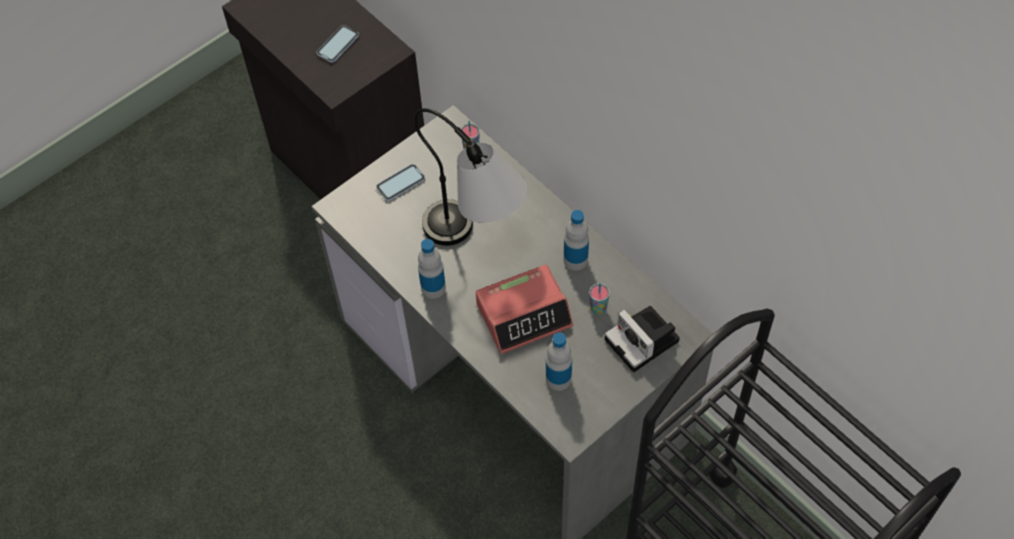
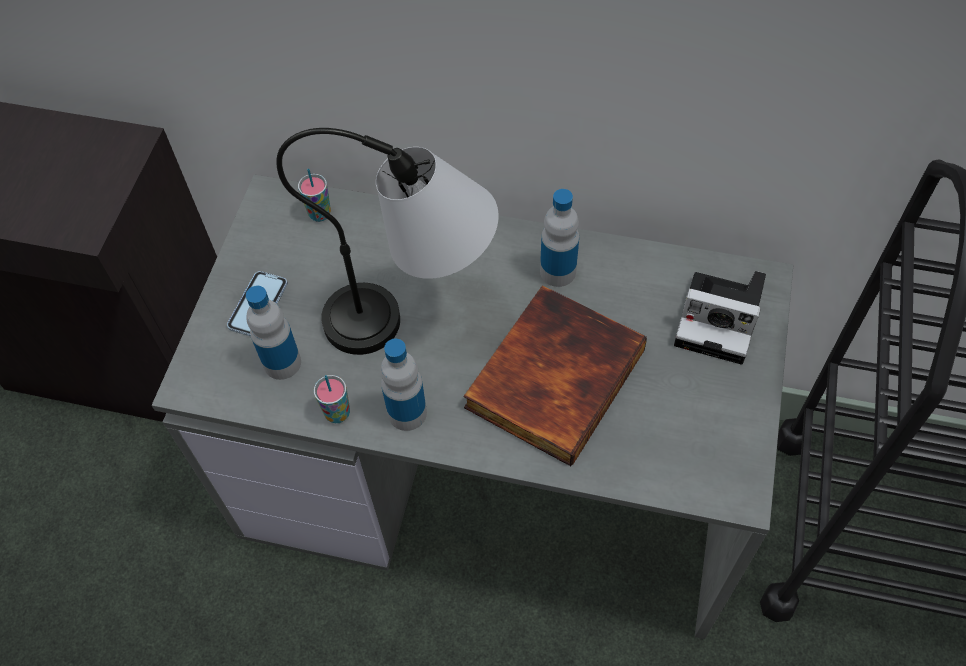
camera: 35 degrees left, 0 degrees up
(338, 45) = (46, 172): phone -> none
(524, 315) = (552, 375): alarm clock -> book
(558, 379) = (662, 430): bottle -> bottle (282, 363)
(598, 308) = (634, 313): cup -> cup (337, 413)

